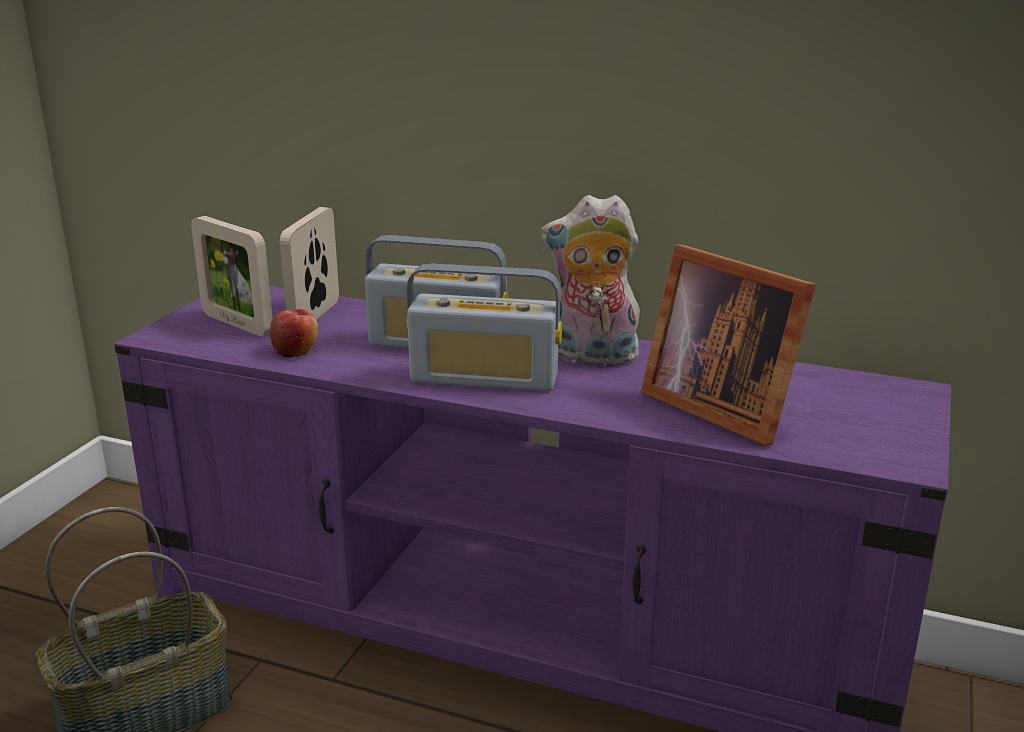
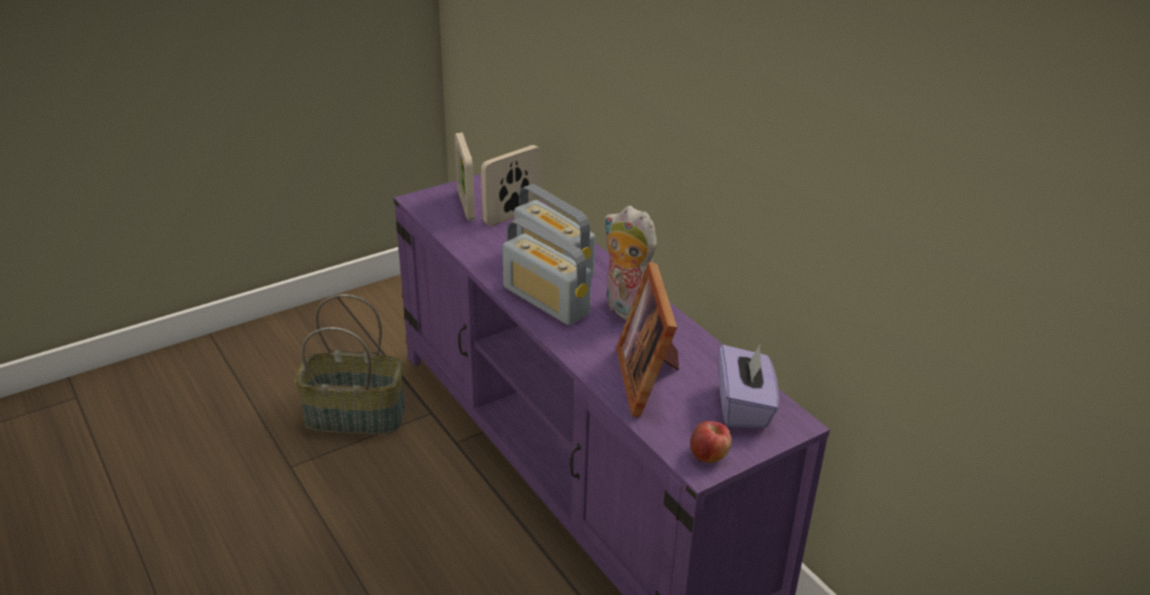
camera: 35 degrees right, 10 degrees up
(295, 350) = (473, 239): apple -> apple (709, 454)
(849, 395) = (744, 406): none -> purple tissue box

